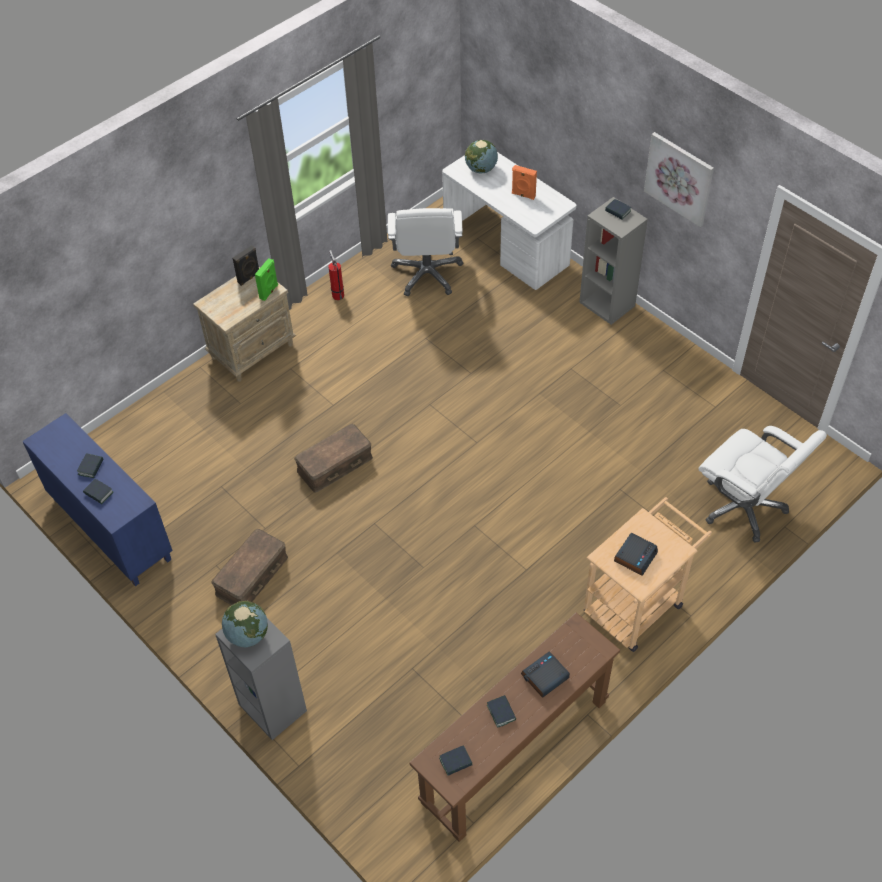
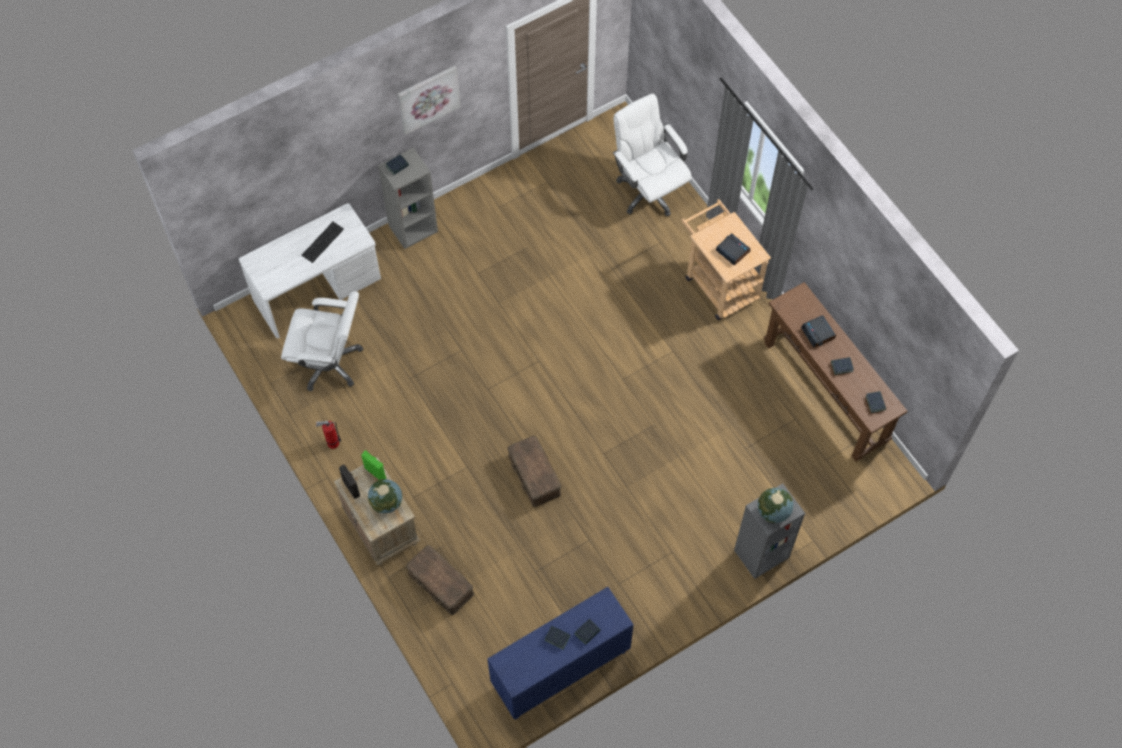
camera: 80 degrees left, 10 degrees up
(252, 576) = (635, 555): brown storage box -> brown storage box (441, 583)
(481, 169) = (275, 267): globe -> globe (386, 503)
(523, 195) = (322, 241): orange speaker -> keyboard
(744, 507) = (648, 190): white office chair -> white office chair turned 90 degrees counterclockwise

